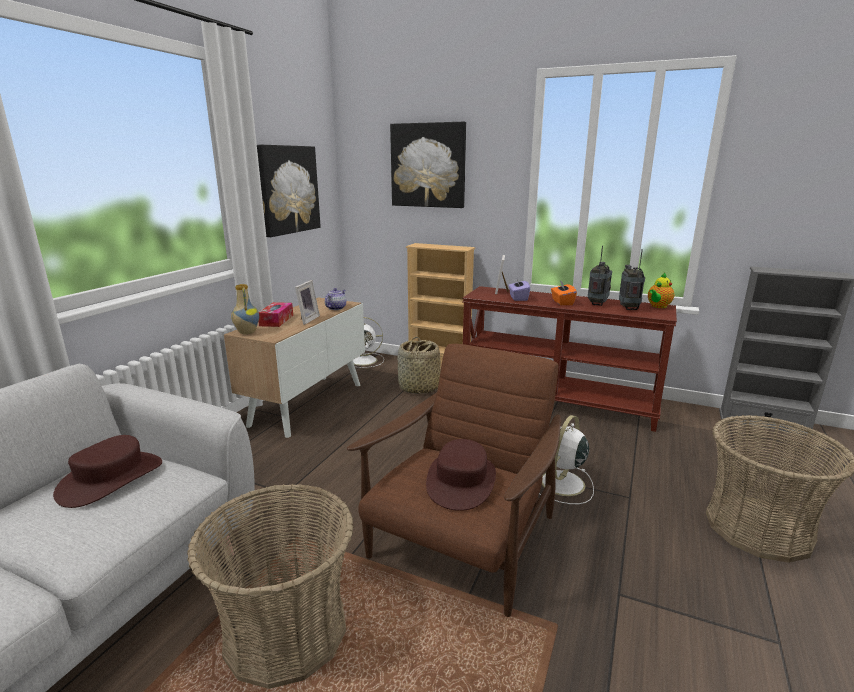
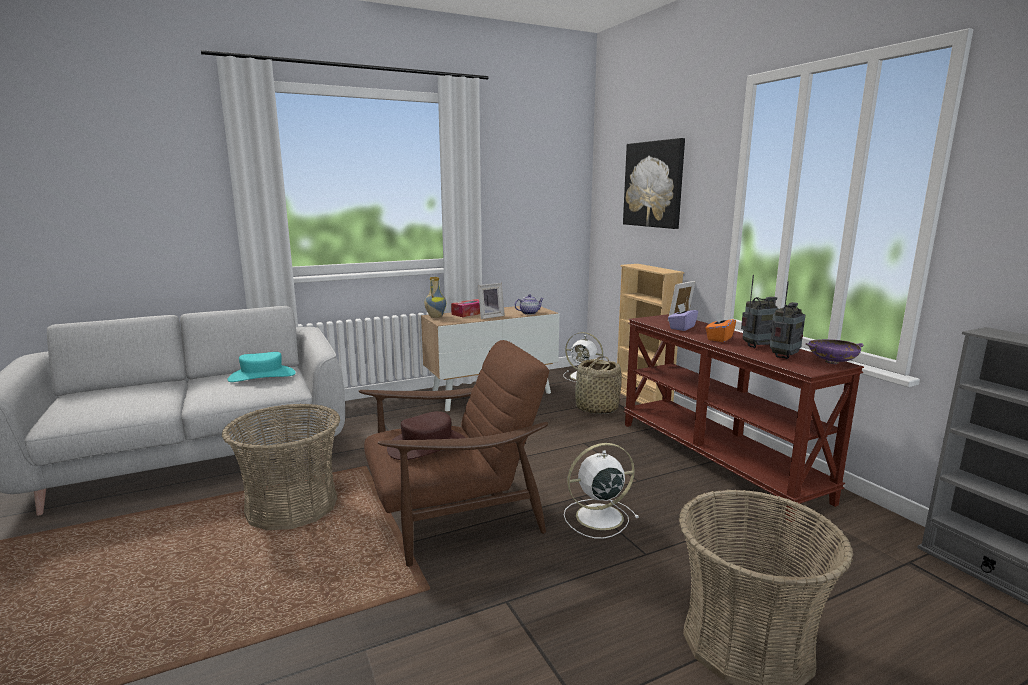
camera: 40 degrees right, 5 degrees down
(111, 478) = (262, 376): brown hat -> turquoise hat
(289, 190) = (524, 205): picture -> none
(658, 306) = (831, 362): teapot -> purple bowl

